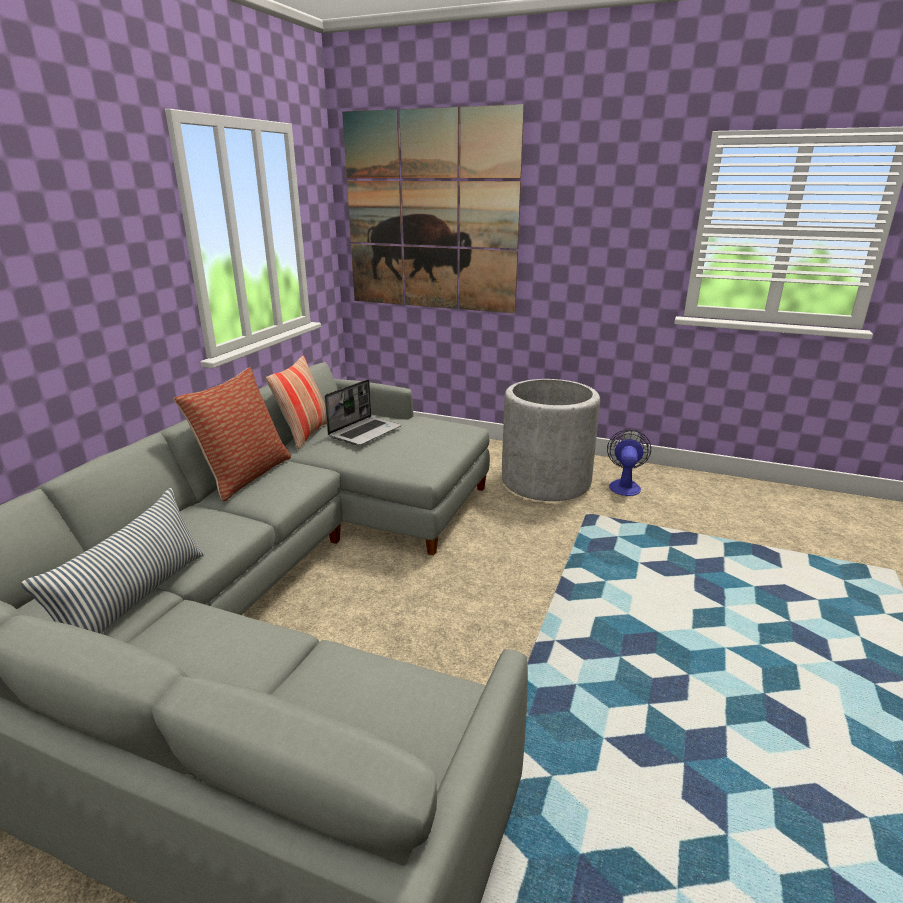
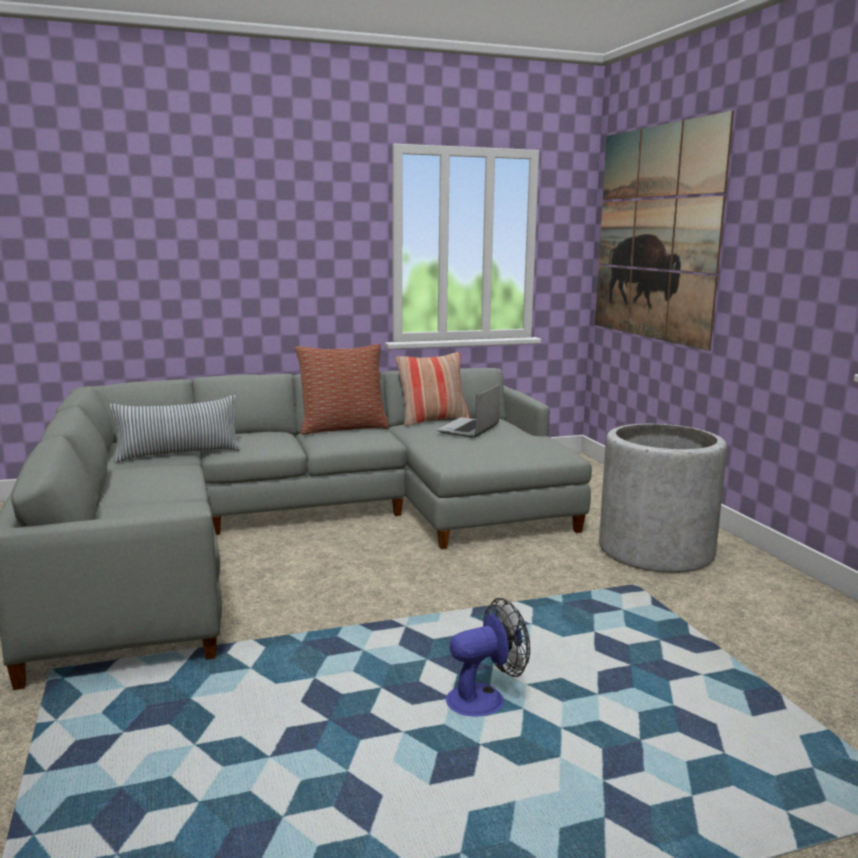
camera: 50 degrees right, 10 degrees down
(365, 432) = (469, 429): laptop -> laptop turned 120 degrees clockwise
(624, 485) = (740, 587): fan -> fan (485, 698)

